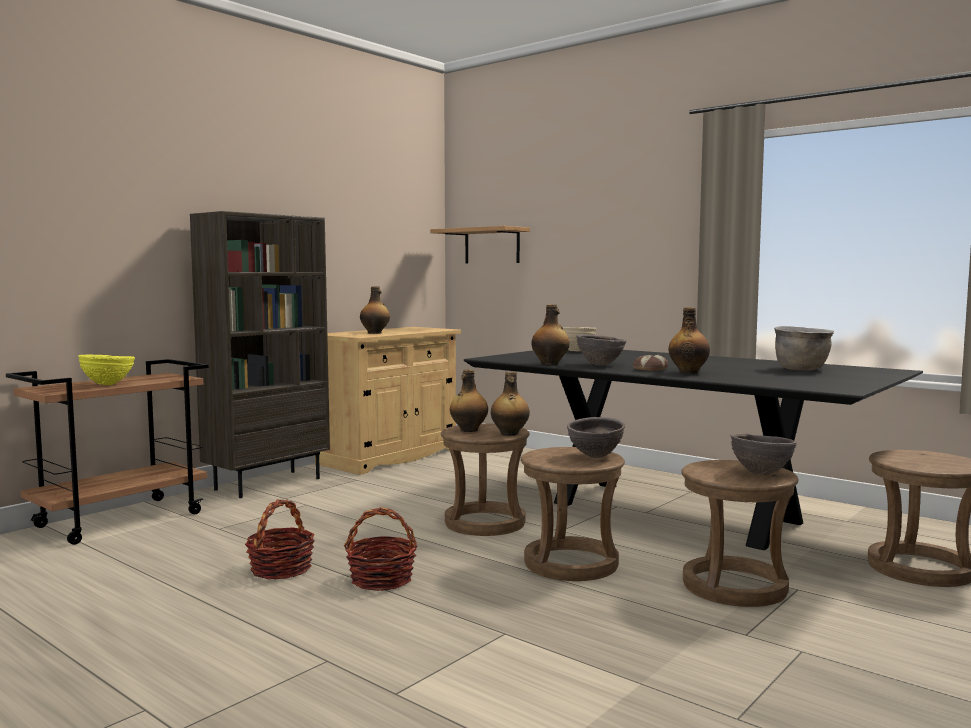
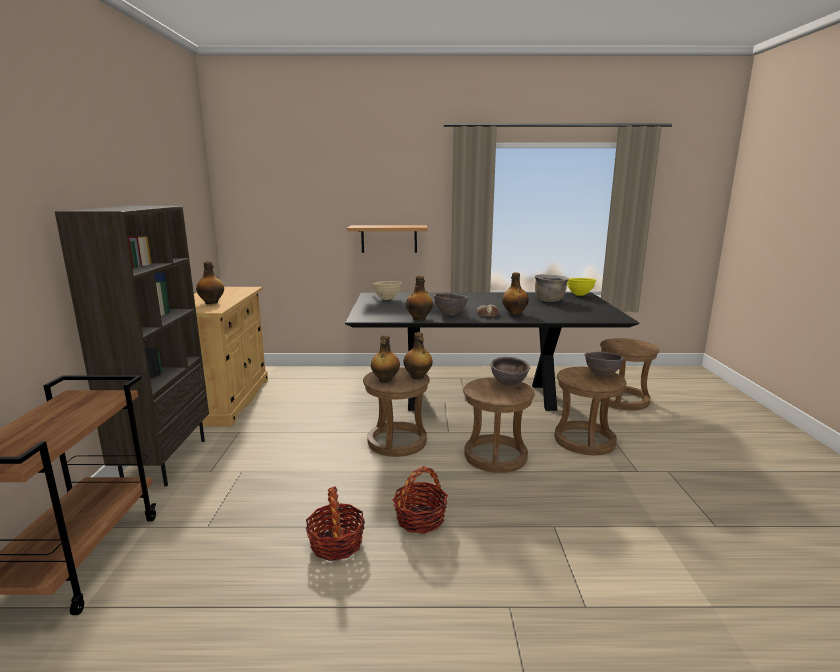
camera: 40 degrees left, 10 degrees up
(108, 384) = (55, 430): yellow bowl -> yellow bowl (579, 295)
(492, 246) = (266, 214): shelf -> shelf (389, 238)

